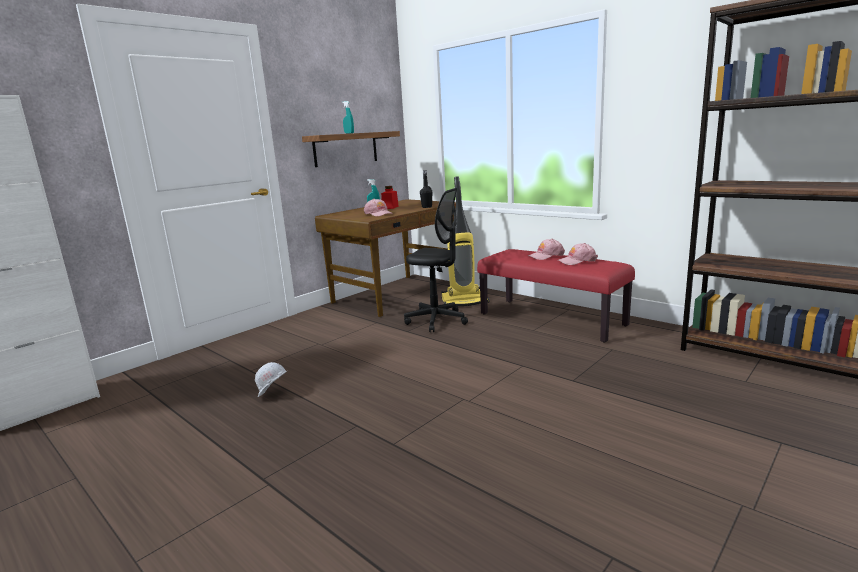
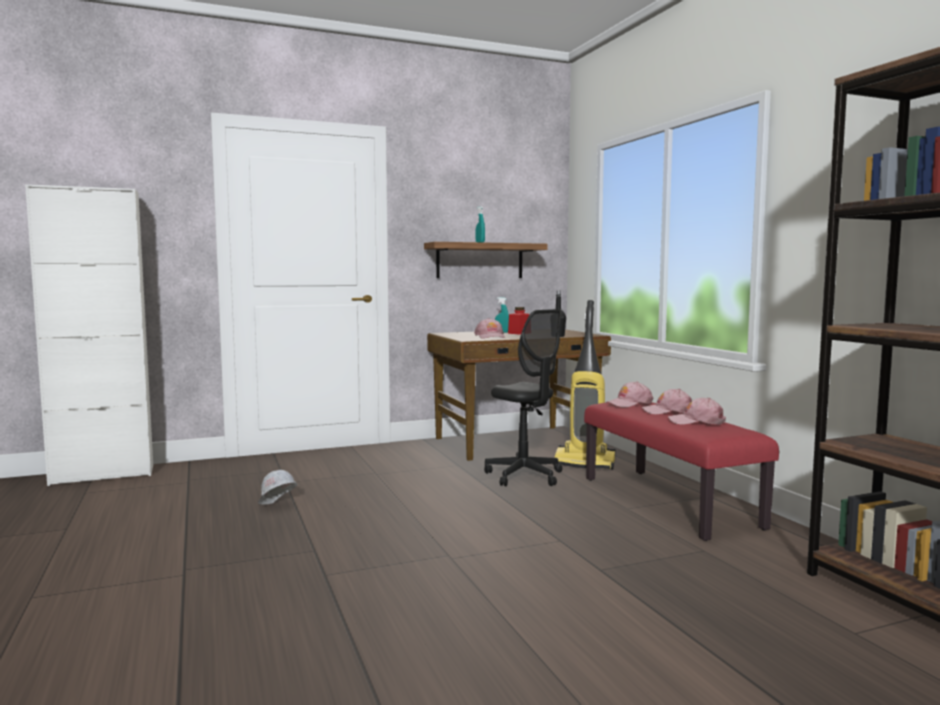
camera: 25 degrees right, 10 degrees down
(511, 253) = (629, 403): none -> pink cap

